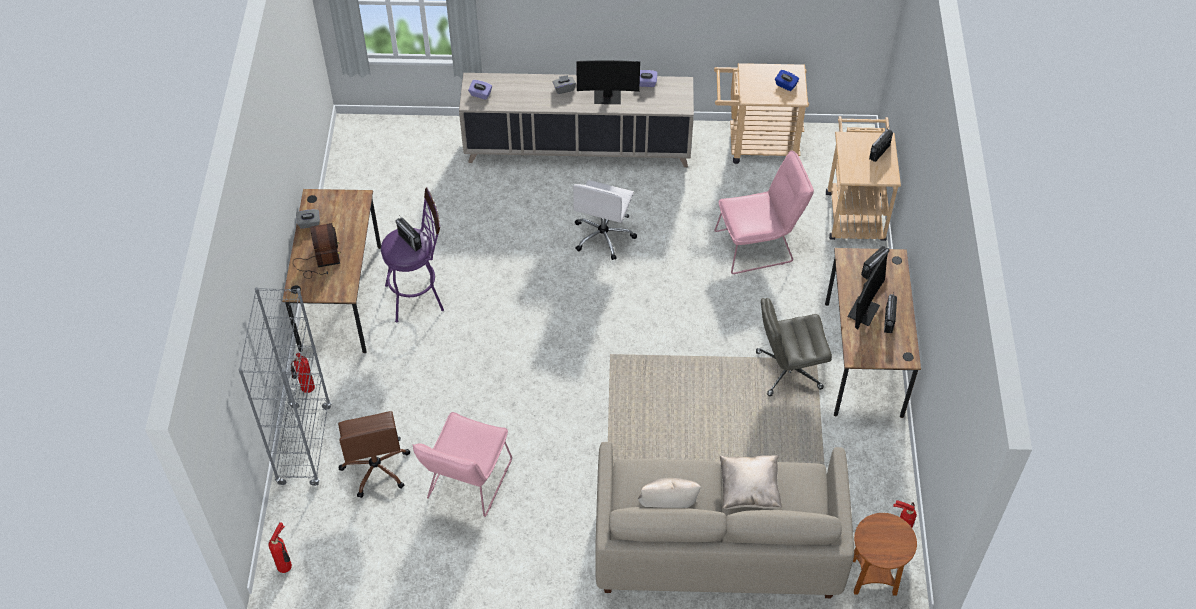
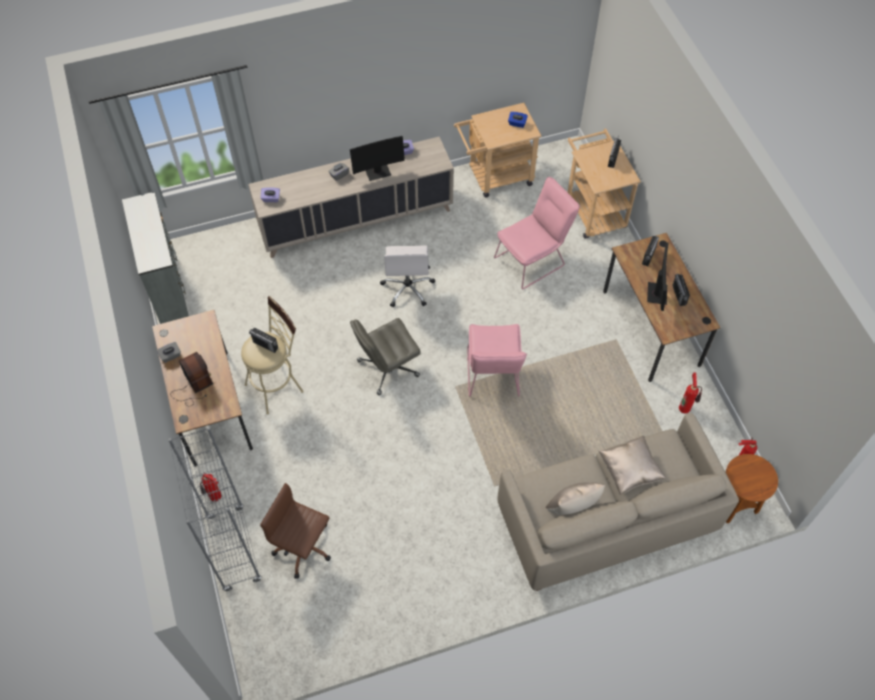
camera: 20 degrees left, 5 degrees up
(286, 565) = (262, 662): fire extinguisher -> fire extinguisher (685, 407)
(348, 160) = (167, 284): none -> grey dresser
(376, 468) = (304, 548): brown office chair -> brown office chair turned 150 degrees clockwise
(420, 296) = (278, 385): purple stool -> beige stool
(467, 484) = (386, 536): pink chair -> pink chair (493, 377)
(788, 370) = (598, 355): grey office chair -> grey office chair (387, 369)

